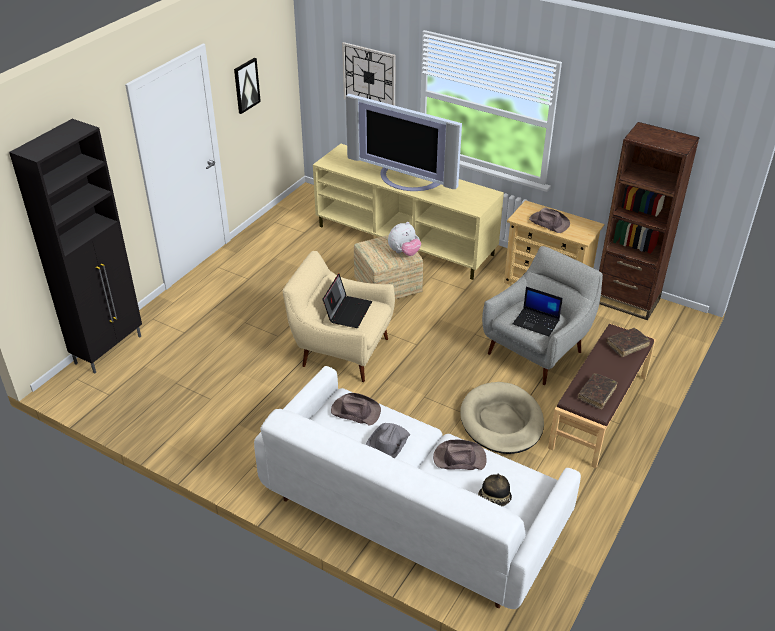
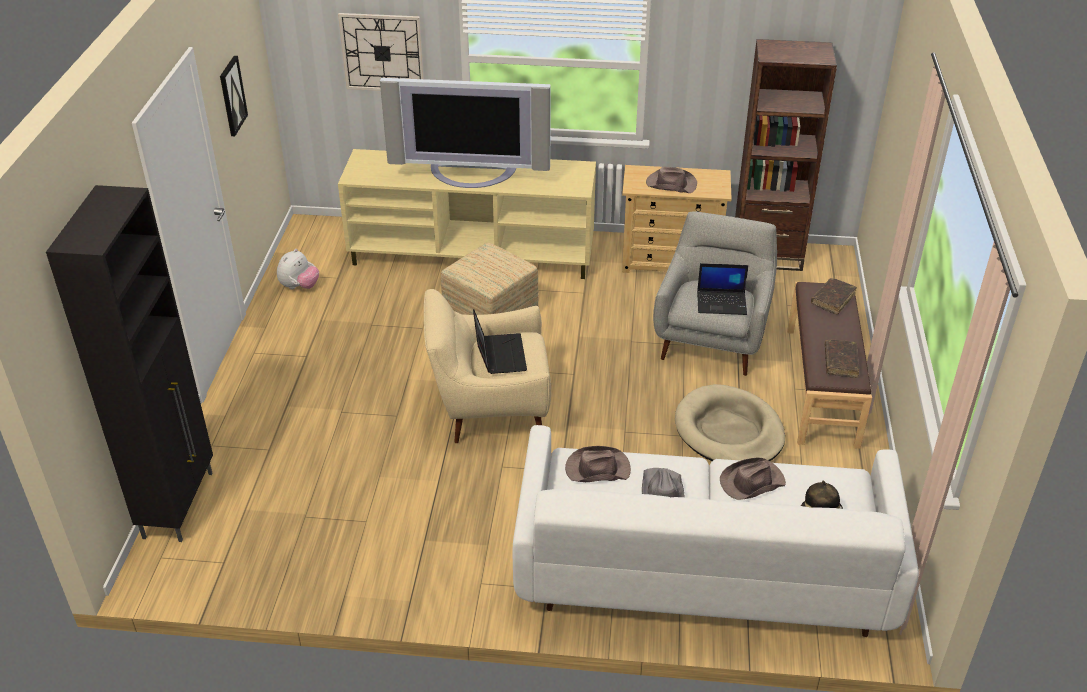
camera: 25 degrees left, 0 degrees up
(404, 252) = (512, 265): plush toy -> plush toy (299, 287)

